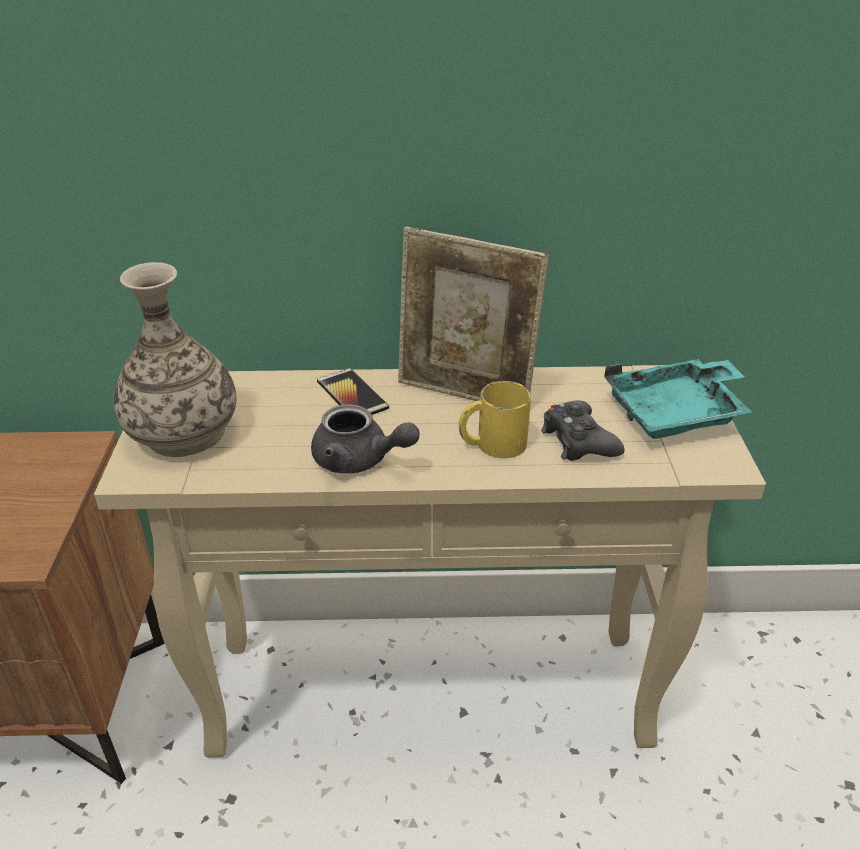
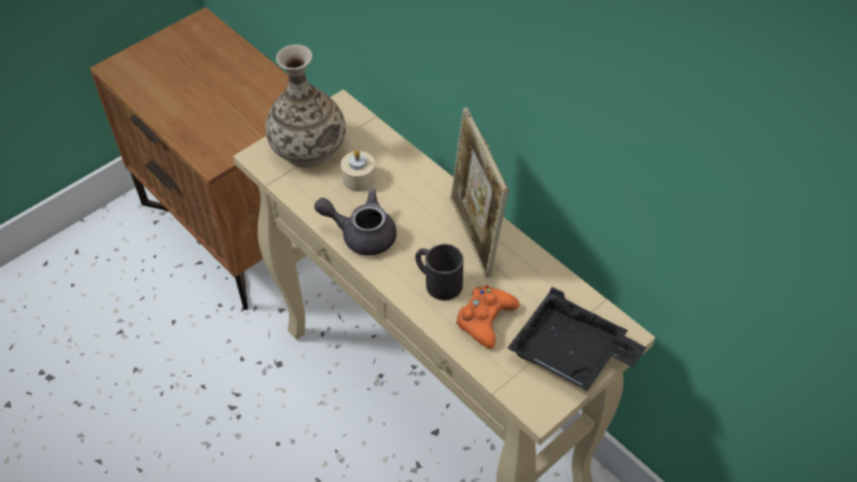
camera: 50 degrees right, 15 degrees up
(283, 423) = (359, 178): none -> beige candle
(352, 395) = (416, 187): phone -> none
(359, 460) = (361, 234): grey teapot -> grey teapot turned 120 degrees clockwise
(492, 444) = (437, 281): yellow mug -> black mug
(578, 441) = (485, 320): black game controller -> orange game controller
(676, 413) = (571, 353): turquoise tray -> black tray

